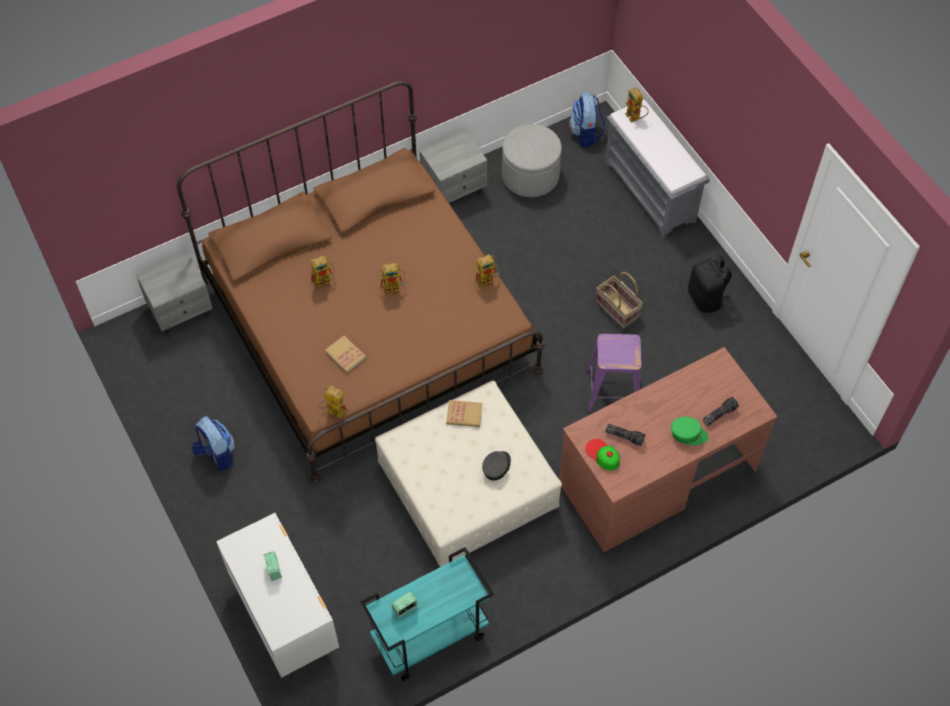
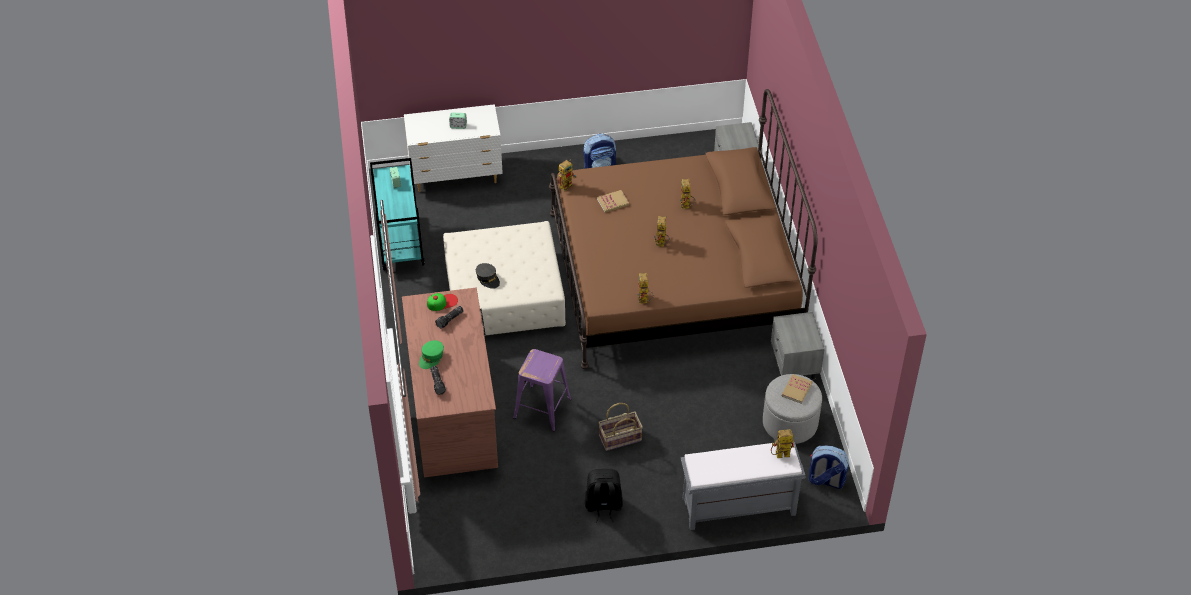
camera: 110 degrees right, 10 degrees down
(464, 414) = (541, 273): book -> book (796, 390)

